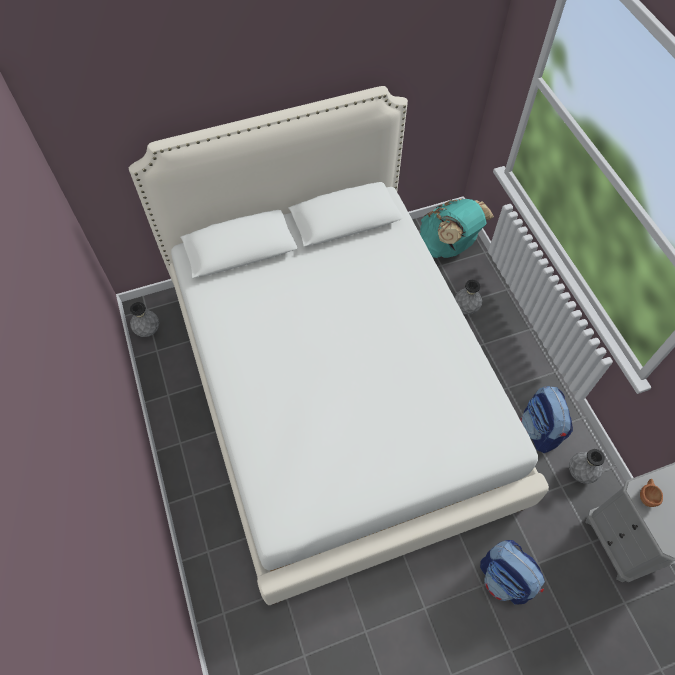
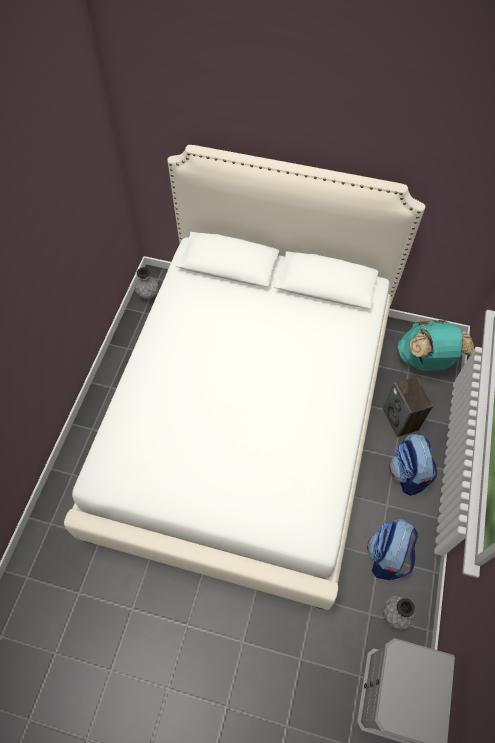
camera: 35 degrees right, 0 degrees up
(465, 308) = (401, 419): grey vase -> speaker
(505, 579) = (265, 651): backpack -> backpack (407, 474)
(646, 495) = (402, 663): brown cup -> none

